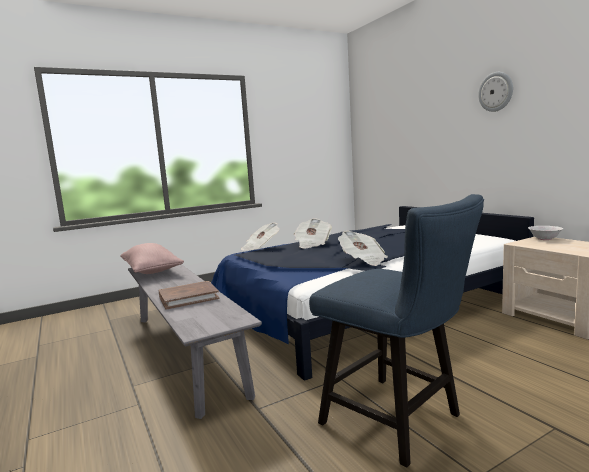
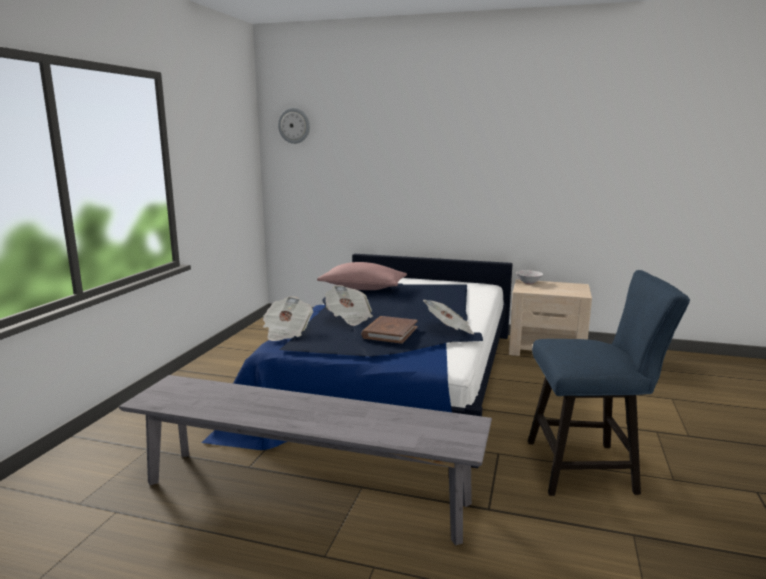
camera: 45 degrees left, 5 degrees up
(151, 271) = (182, 399): pink pillow -> pink pillow (363, 288)
(188, 297) = (351, 418): brown book -> brown book (390, 332)
(496, 92) = (473, 141): wall clock -> wall clock (294, 125)

